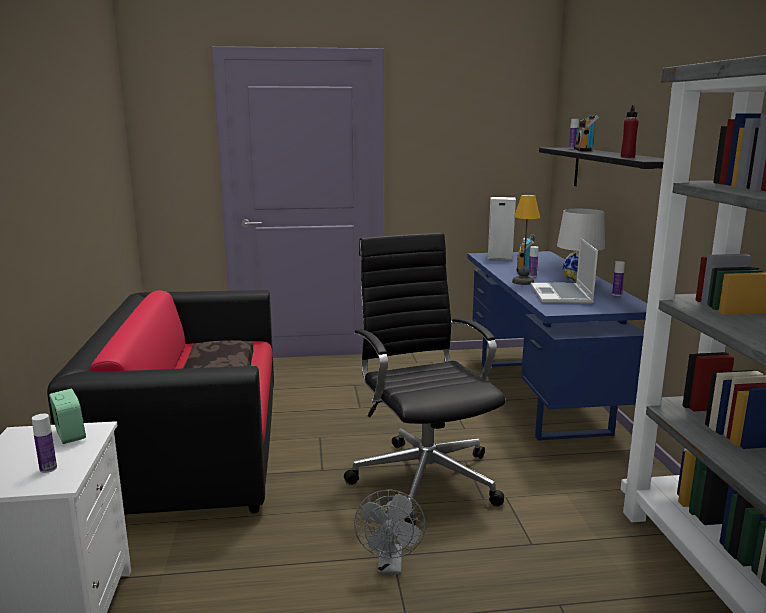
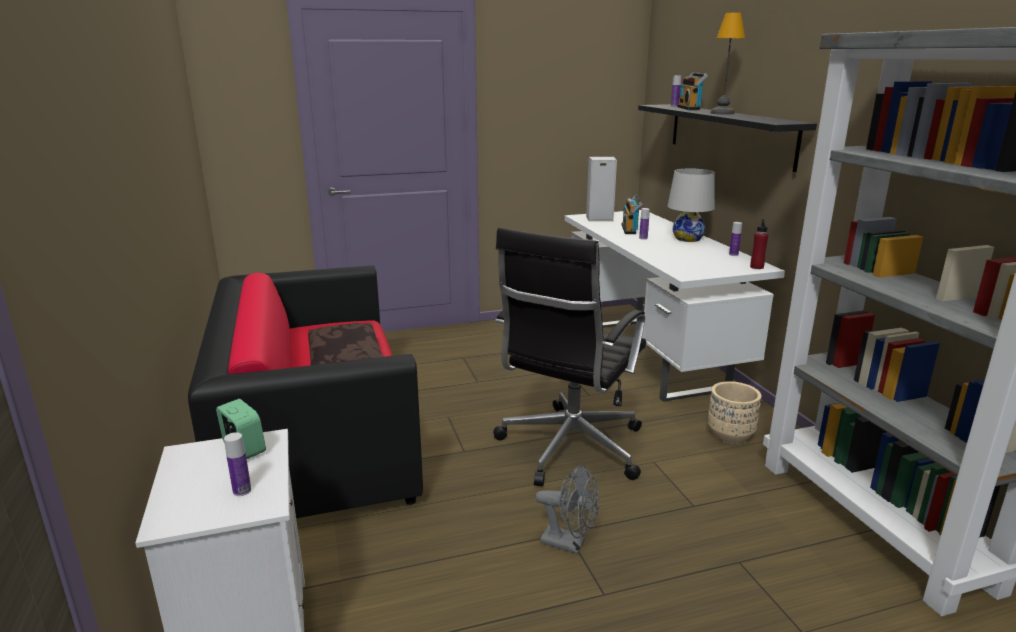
camera: 10 degrees left, 5 degrees up
(390, 566) = (569, 543): grey fan -> grey fan turned 60 degrees counterclockwise
(424, 477) = (569, 449): black office chair -> black office chair turned 120 degrees counterclockwise
(523, 282) = (638, 245): table lamp -> table lamp (722, 113)
(541, 396) = (650, 356): blue desk -> white desk
(562, 295) = (683, 258): laptop -> none
(597, 479) = (730, 435): none -> beige planter
(627, 157) = (751, 119): red bottle -> red bottle (756, 267)

